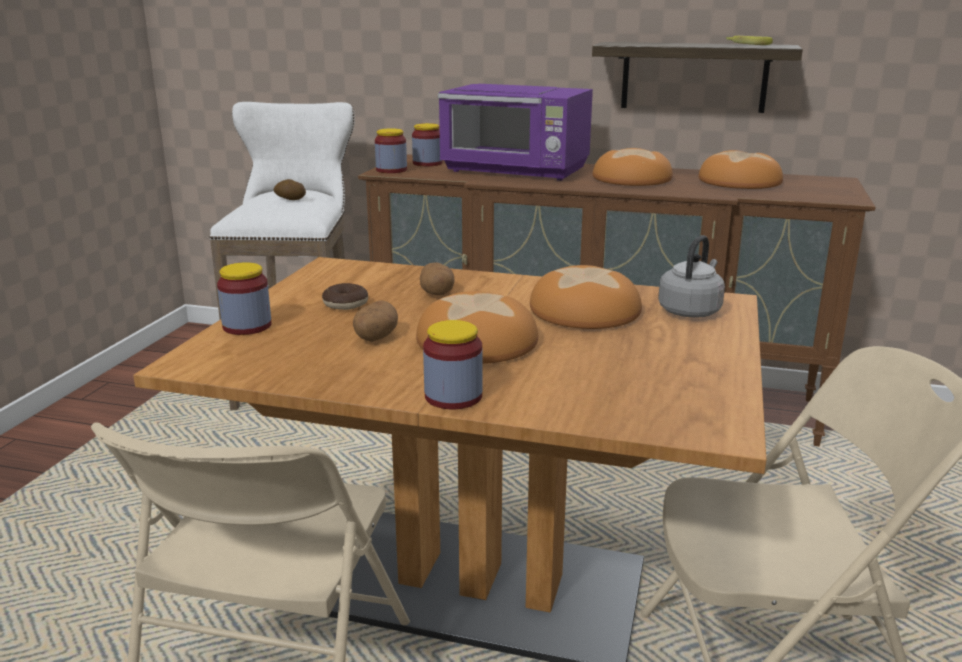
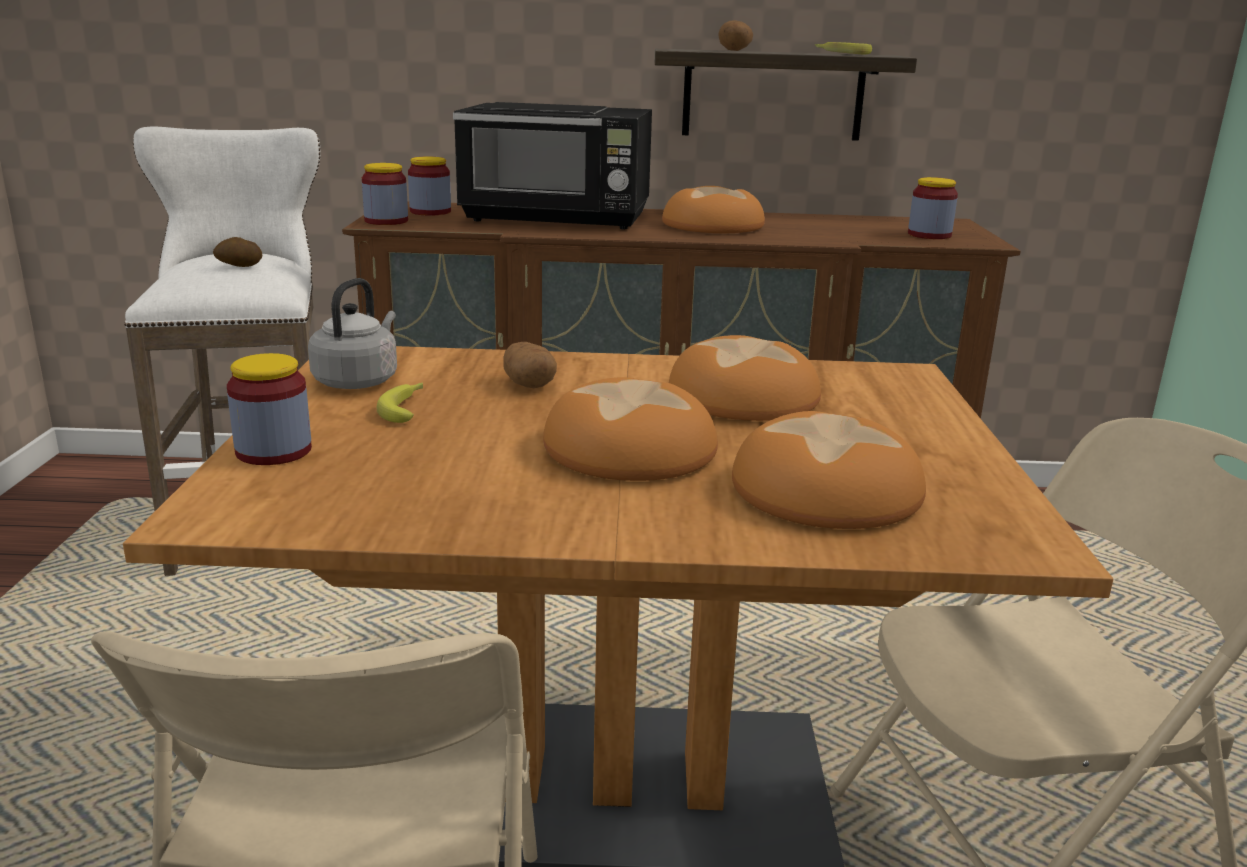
camera: 15 degrees left, 0 degrees up
(345, 304) = (407, 408): donut -> banana
(375, 338) = (481, 454): potato -> potato (734, 50)
(453, 396) = (650, 531): jar -> jar (929, 235)
(516, 171) = (558, 219): purple microwave -> black microwave
(690, 311) = (874, 388): grey kettle -> grey kettle (358, 381)
(739, 182) = (843, 226): bread -> bread (825, 491)

